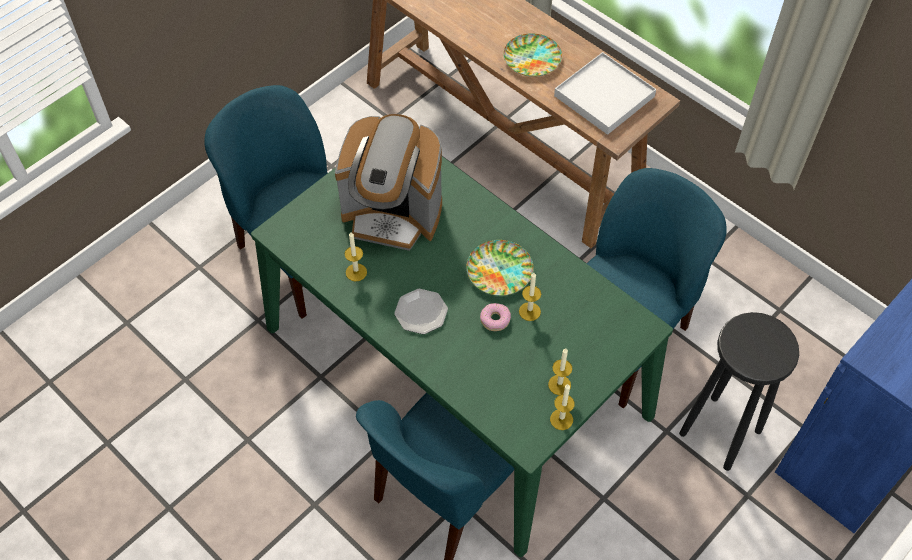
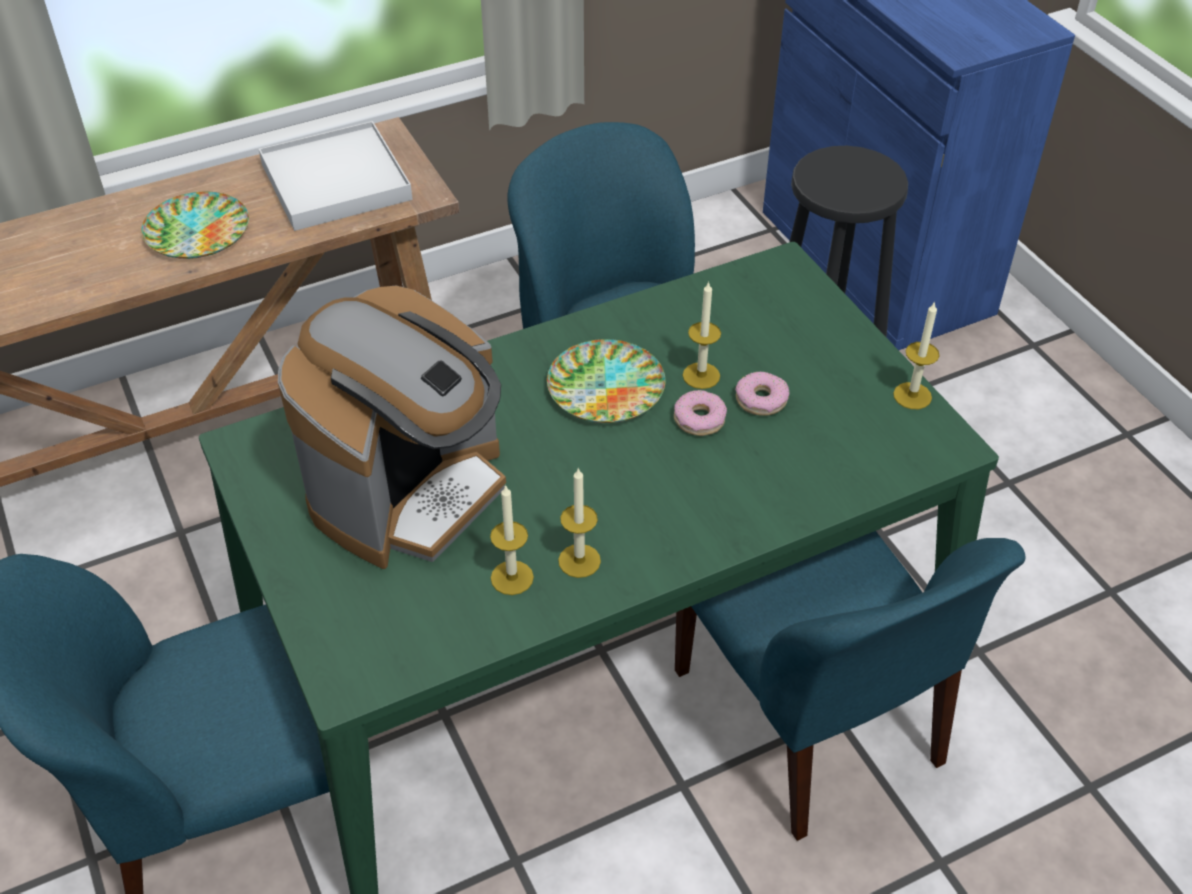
camera: 70 degrees left, 10 degrees down
(421, 312) = (644, 508): plate -> none
(523, 345) = (761, 400): none -> donut
(559, 385) = (850, 380): candle -> candle (579, 561)

